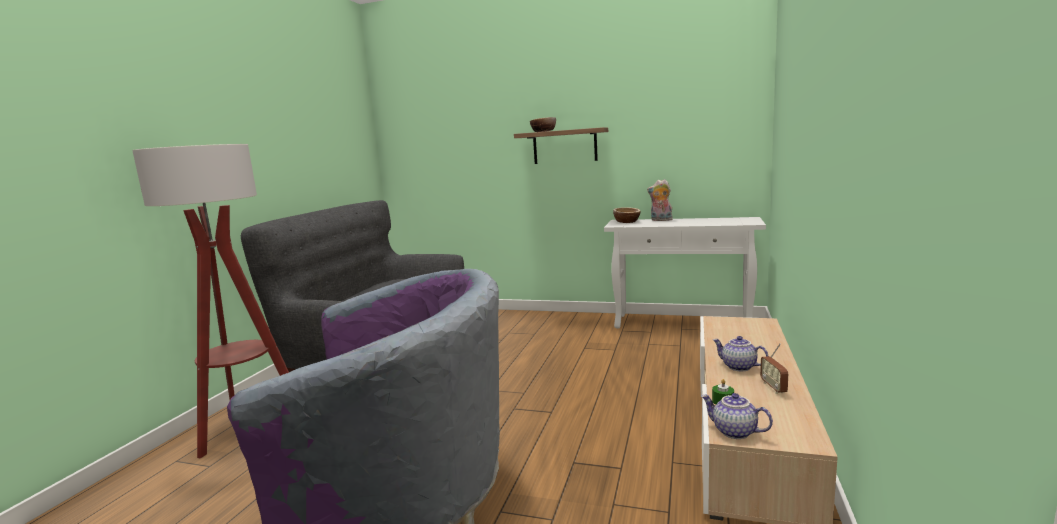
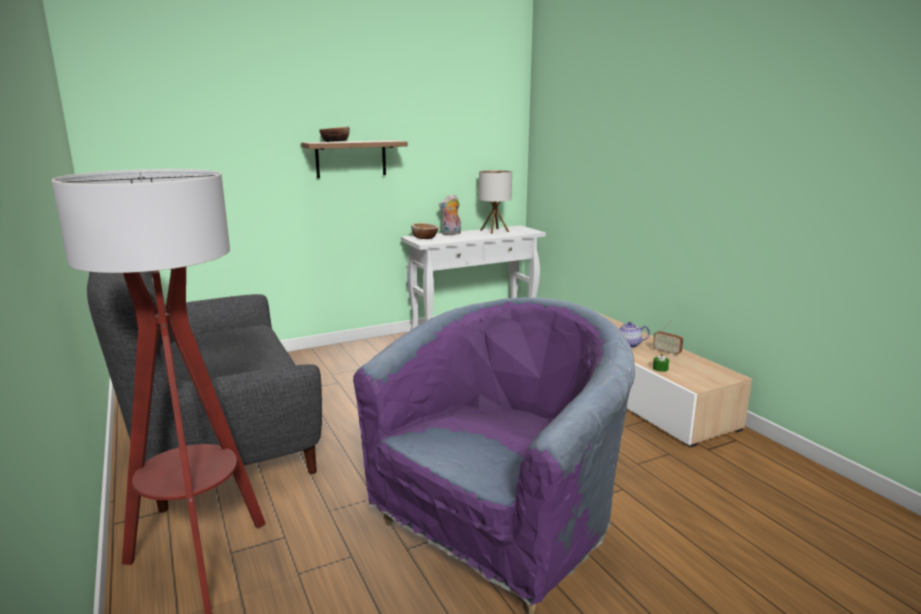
camera: 45 degrees left, 5 degrees up
(712, 220) = (494, 231): none -> table lamp
(734, 432) = (696, 383): teapot -> none

